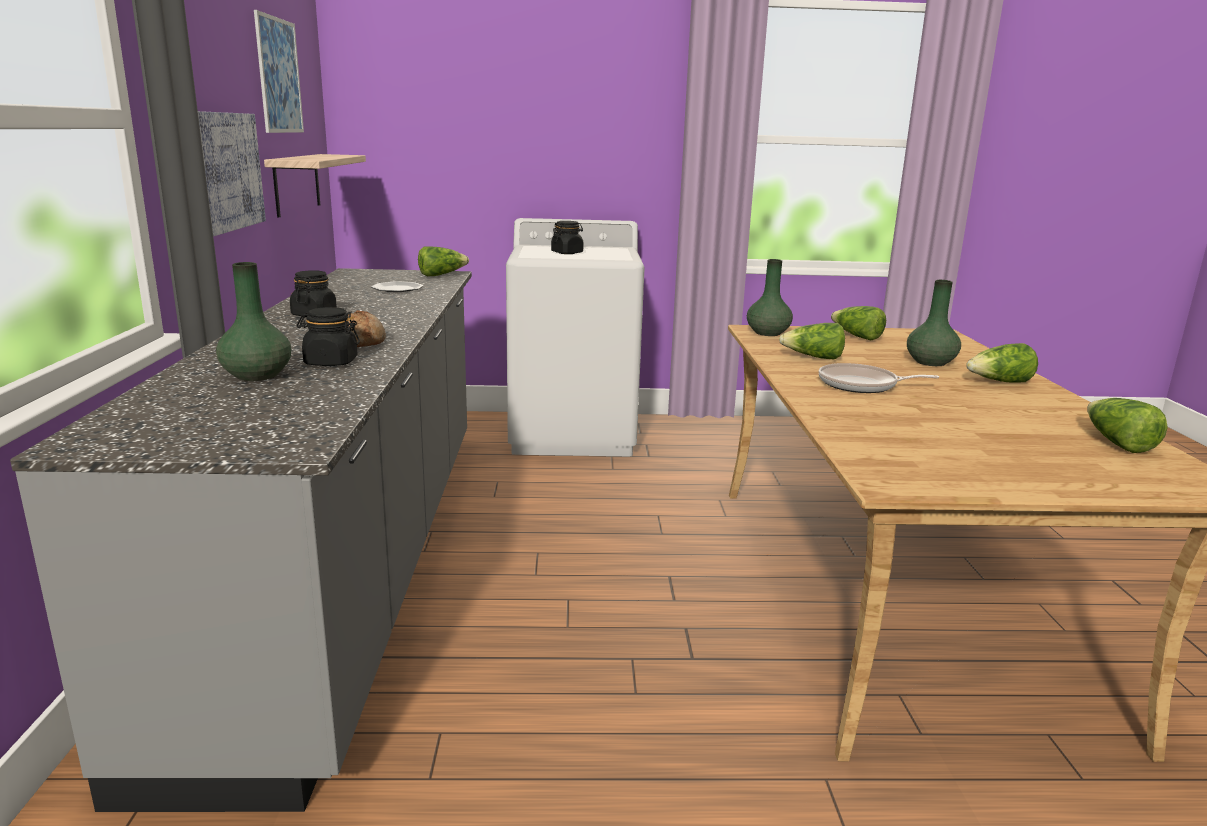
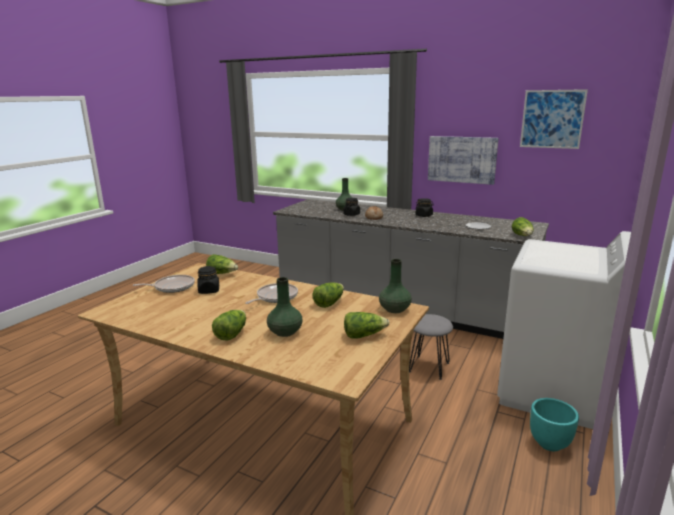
camera: 120 degrees right, 0 degrees up
(297, 183) = (558, 175): shelf -> none
(567, 253) = (556, 252): black jar -> black jar (209, 291)
(587, 502) = (429, 367): none -> grey stool
(676, 434) = (550, 444): none -> turquoise planter
(1015, 469) = (172, 287): none -> frying pan
(1117, 443) = (147, 316): lettuce -> lettuce (222, 273)

